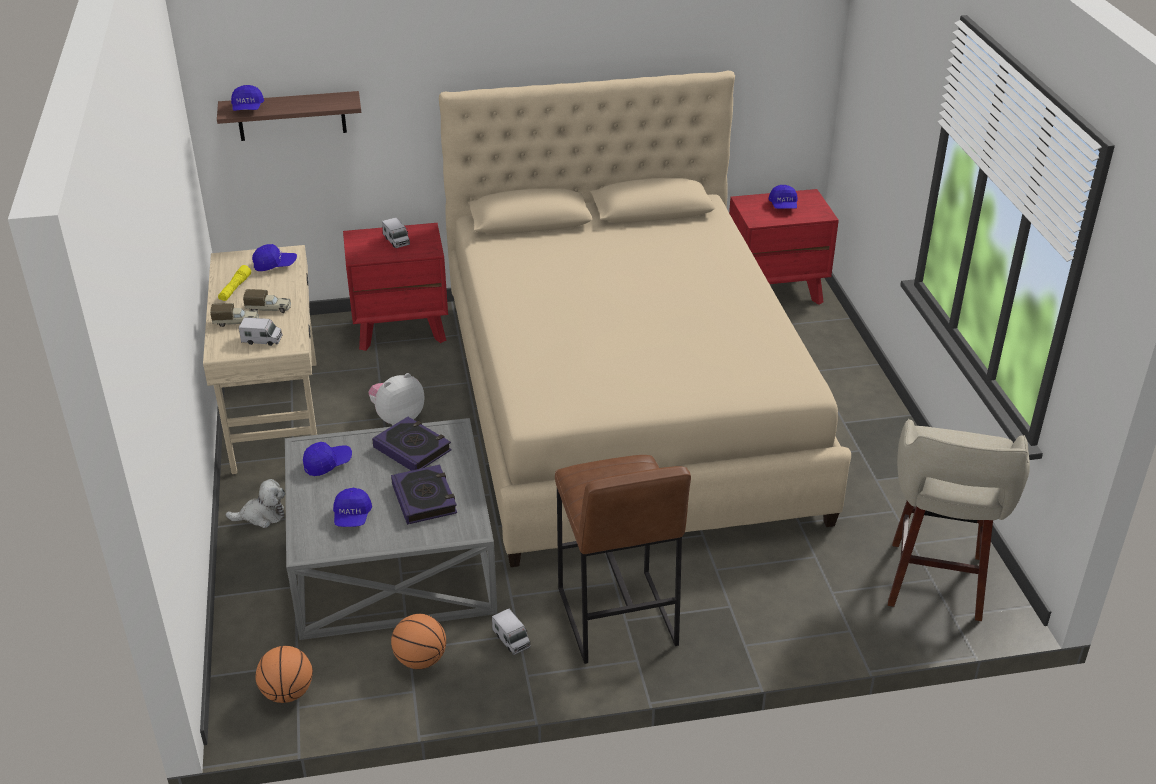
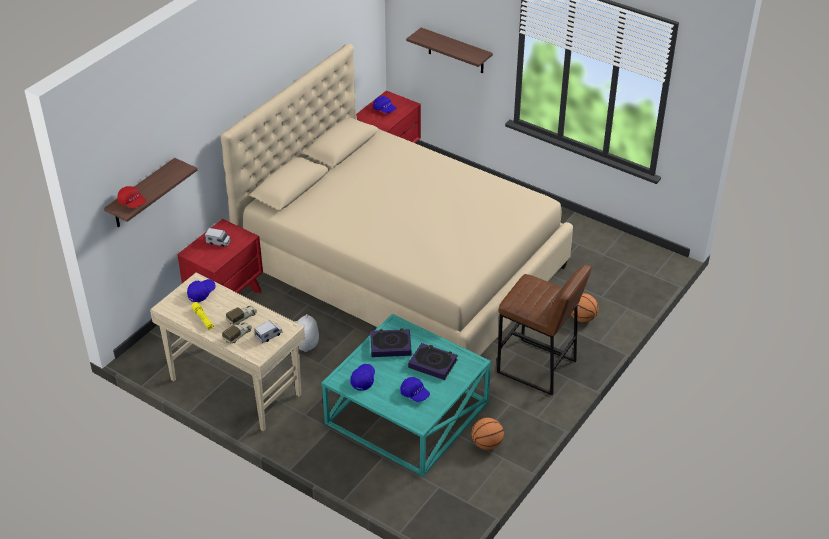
camera: 45 degrees left, 5 degrees up
(248, 108) = (132, 202): blue cap -> red cap
(262, 516) = (313, 439): plush toy -> none
(287, 693) = (453, 500): basketball -> basketball (582, 318)
(392, 558) = (406, 412): grey coffee table -> turquoise coffee table
(511, 640) = (510, 408): toy truck -> none
(885, 144) = (456, 51): none -> shelf
(934, 585) = (632, 267): beige stool -> none

